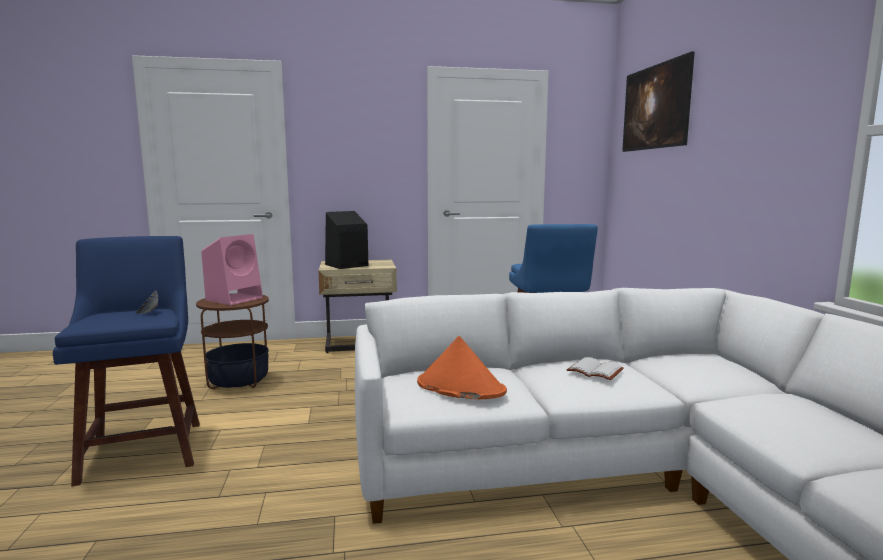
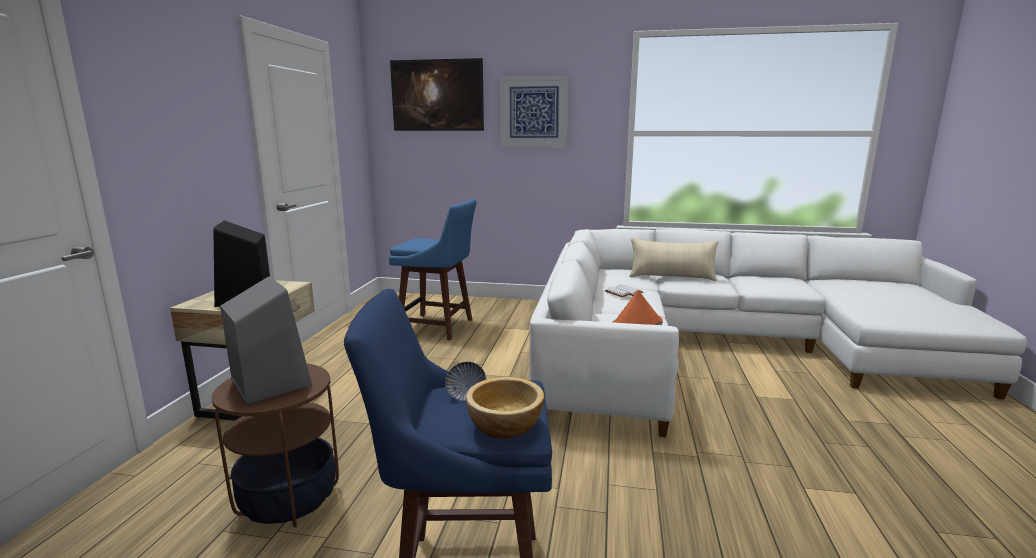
camera: 70 degrees left, 5 degrees up
(93, 323) = (506, 426): none -> bowl
(235, 299) = (270, 383): pink speaker -> grey speaker
(736, 113) = (534, 112): none -> picture
(759, 398) = (672, 277): none -> beige pillow

